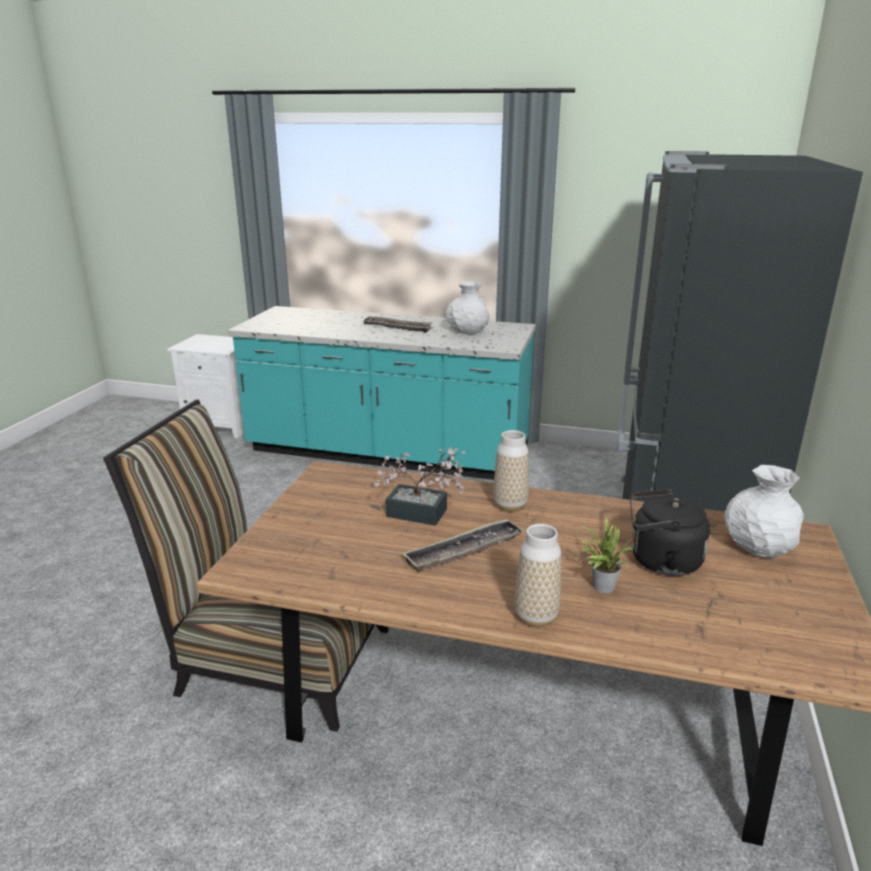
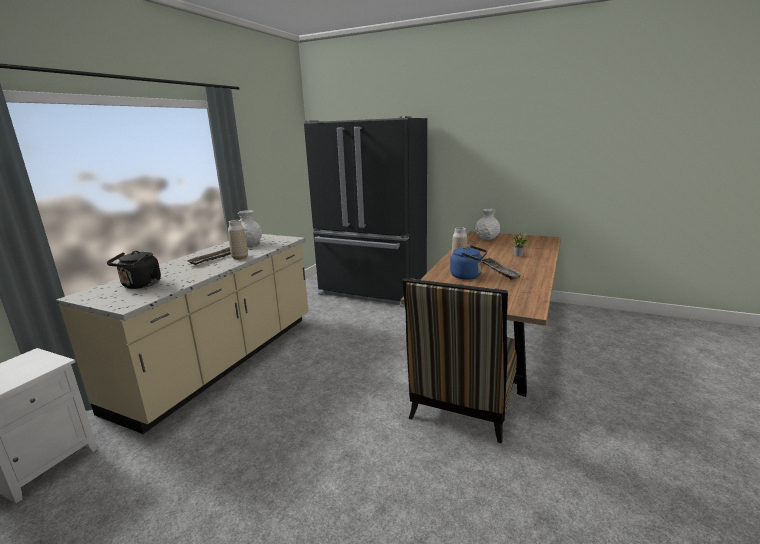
camera: 80 degrees left, 5 degrees down
(387, 453) = (222, 360): turquoise counter -> beige counter
(423, 514) = (468, 276): potted plant -> blue kettle
(535, 617) = (541, 264): vase -> vase (240, 258)
(660, 561) = (499, 248): black kettle -> black kettle (140, 285)

